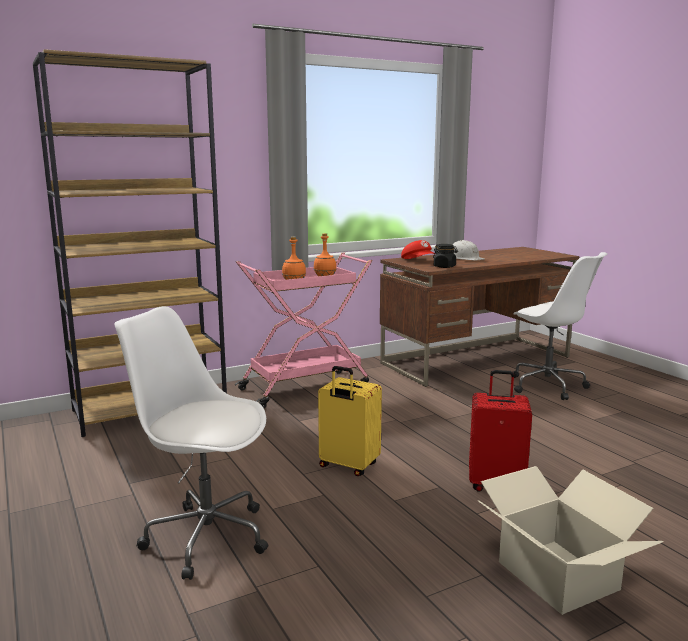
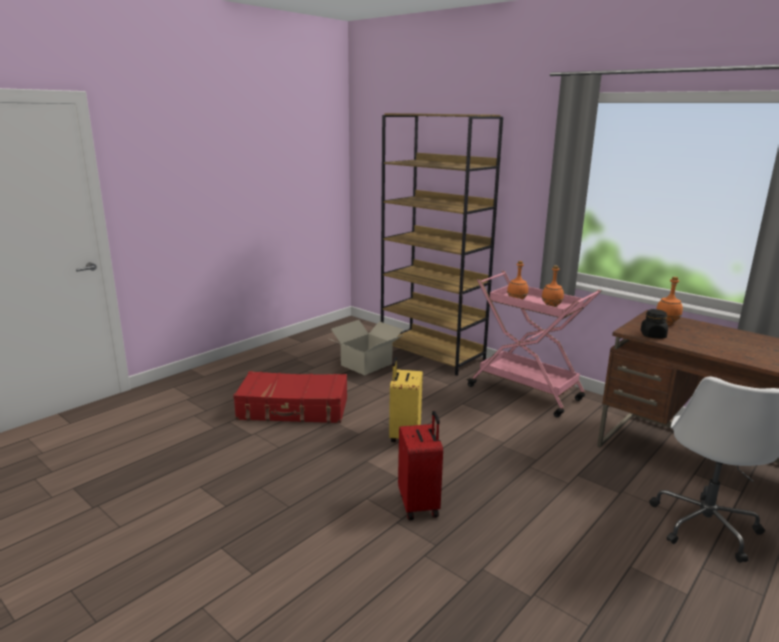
camera: 70 degrees right, 5 degrees up
(204, 537) = (293, 409): white office chair -> red suitcase
(418, 260) = (667, 323): red cap -> orange bottle
(464, 258) = (726, 340): white hard hat -> none
(557, 576) = (297, 540): cardboard box -> cardboard box (366, 364)

